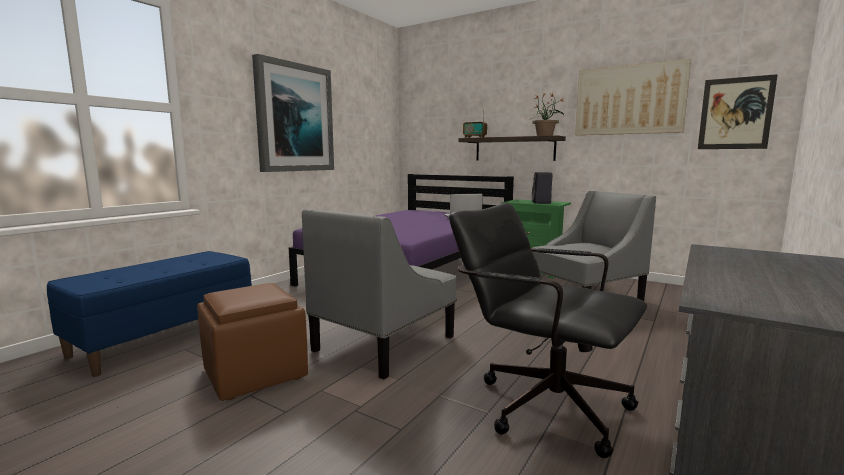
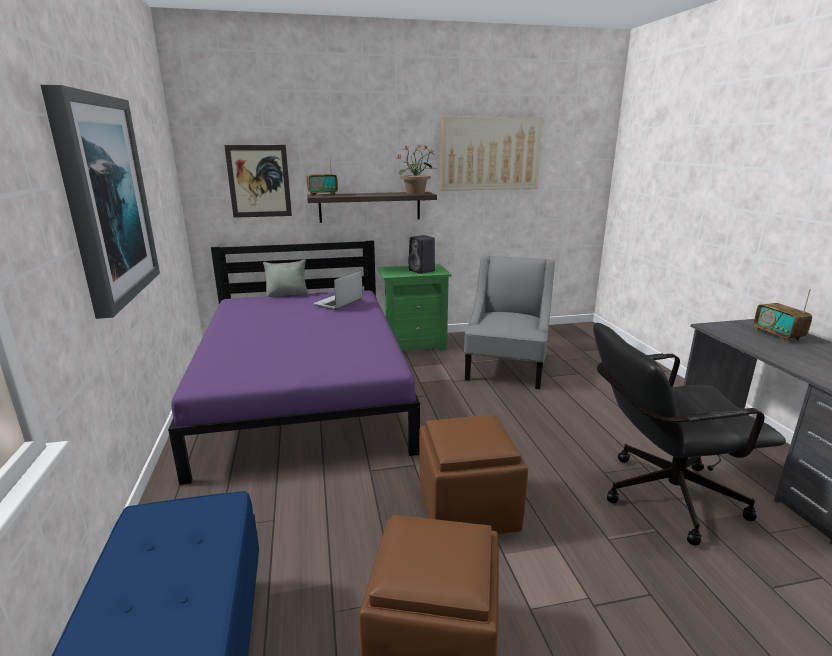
camera: 45 degrees left, 10 degrees up
(385, 343) = (467, 509): grey armchair -> brown ottoman
(445, 212) = (288, 295): none -> grey pillow
(735, 113) = (572, 172): picture -> picture (259, 181)
(789, 264) = (777, 335): none -> radio

